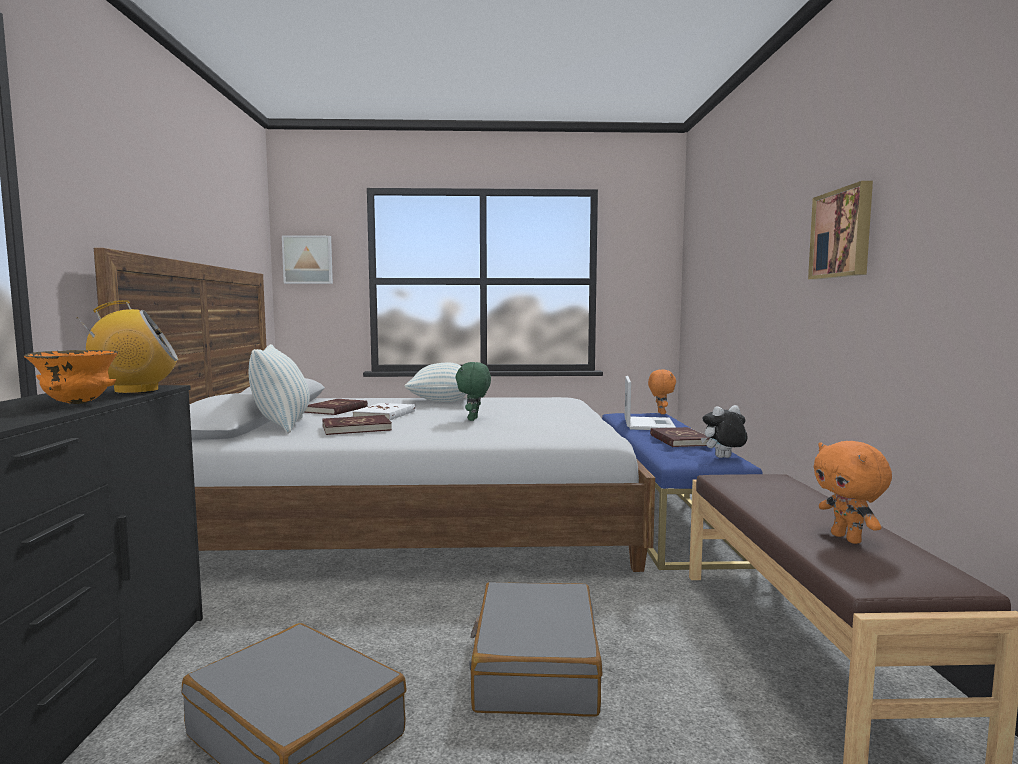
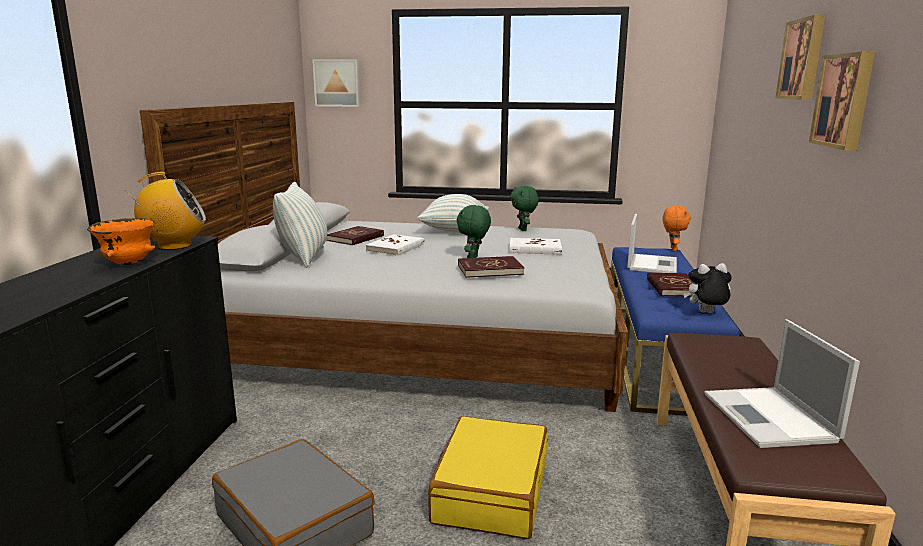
camera: 10 degrees right, 10 degrees up
(356, 428) = (365, 264): red book -> red book (490, 270)
(513, 398) = (523, 230): none -> green plush toy
(533, 411) = (535, 249): none -> white book
(535, 667) = (490, 491): grey suitcase -> yellow suitcase
(785, 210) = (803, 59): none -> picture
(847, 538) = (771, 418): orange plush toy -> laptop

